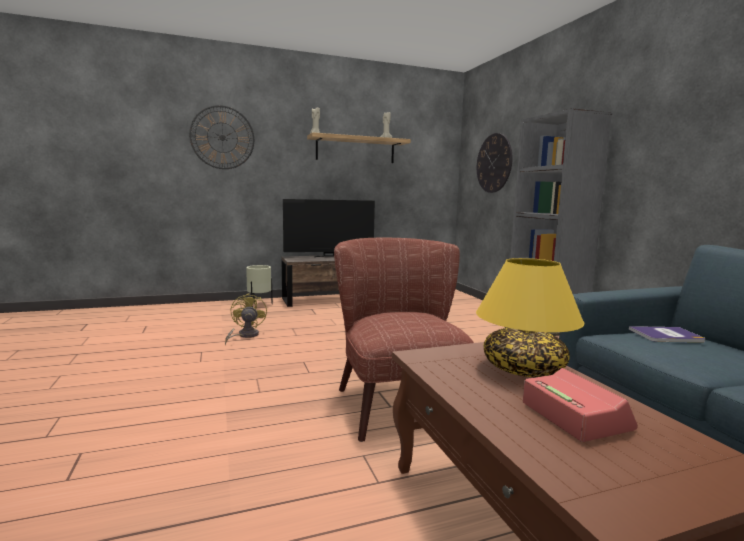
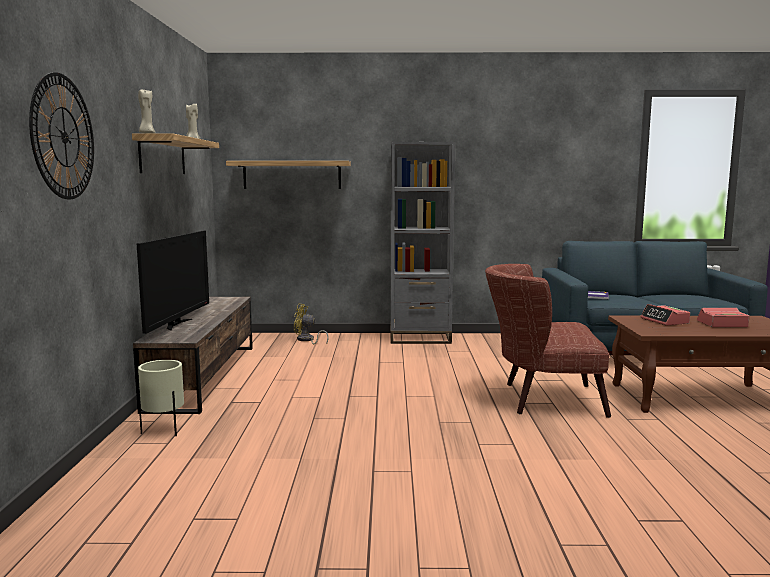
camera: 70 degrees left, 0 degrees up
(244, 336) = (324, 445): yellow fan -> yellow fan (307, 340)
(494, 163) = (292, 175): wall clock -> shelf
(523, 369) = (664, 321): yellow table lamp -> alarm clock

